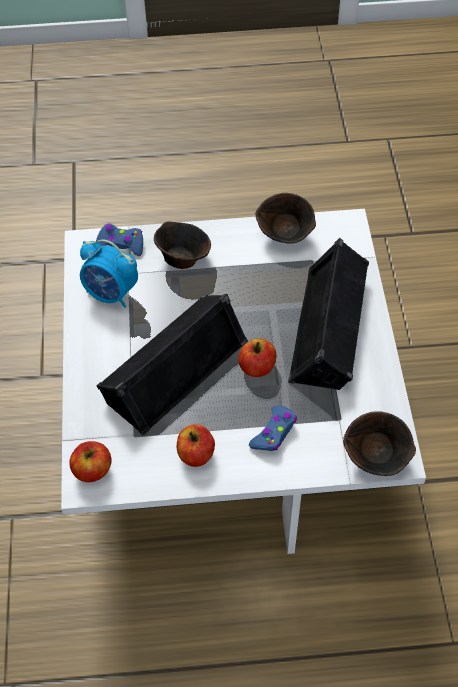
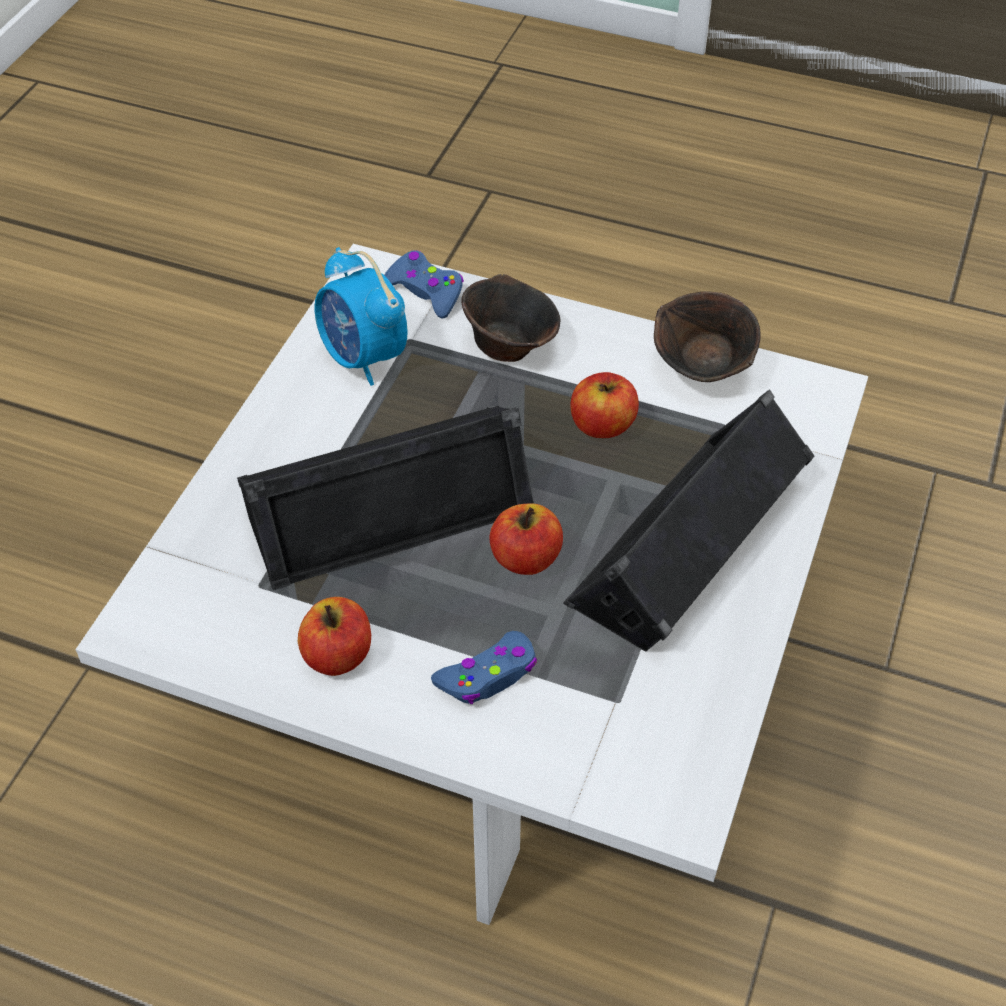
camera: 25 degrees right, 5 degrees down
(92, 469) = (161, 609): apple -> apple (602, 425)
(376, 457) = (645, 793): brown bowl -> none

